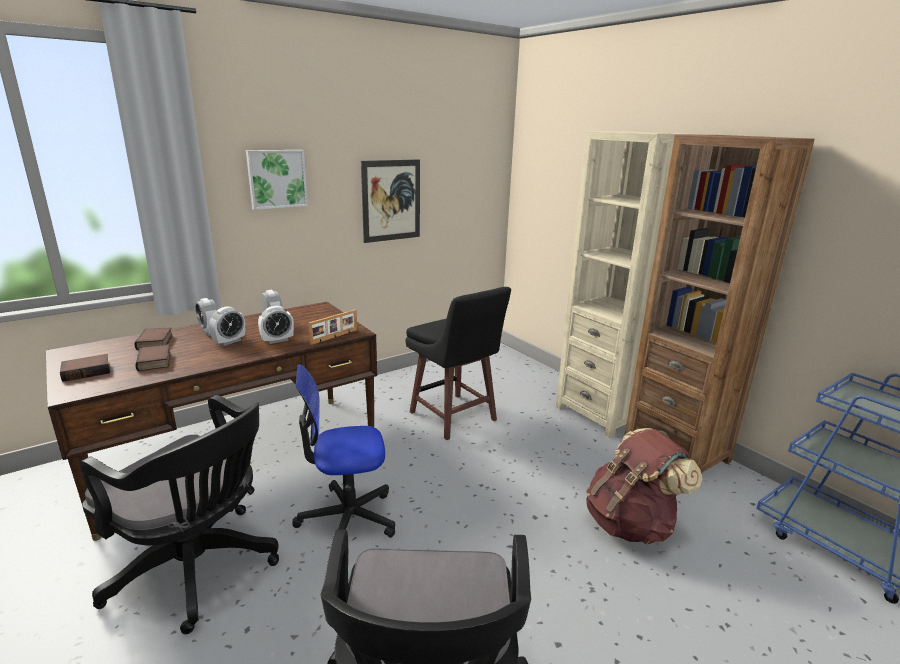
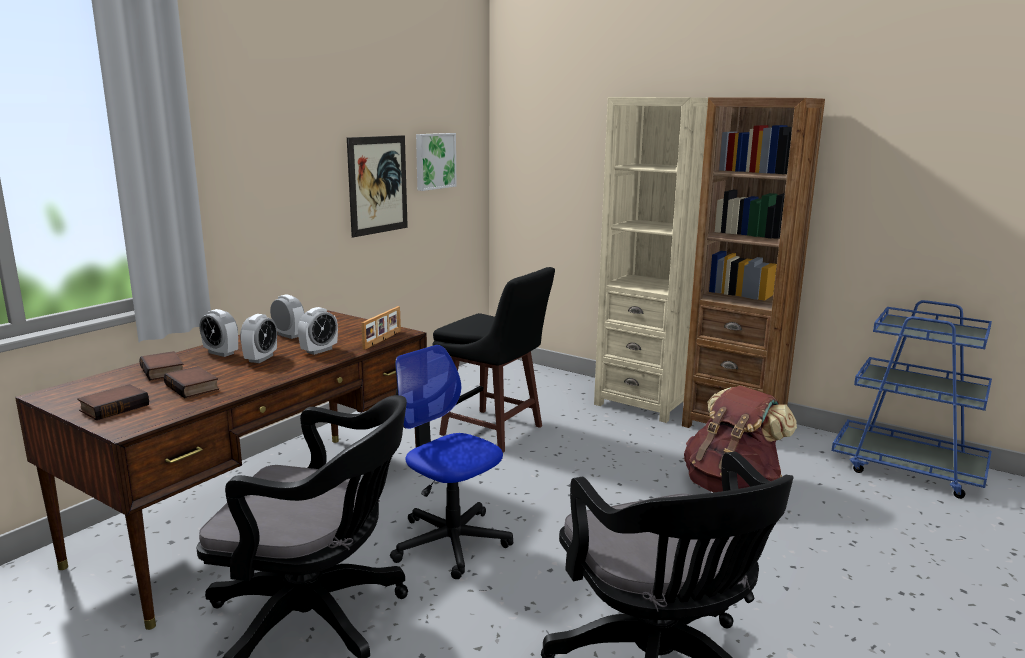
camera: 20 degrees left, 5 degrees down
(277, 178) = (261, 160): picture -> picture (434, 161)
(347, 519) = (451, 542): office chair -> office chair turned 75 degrees clockwise

